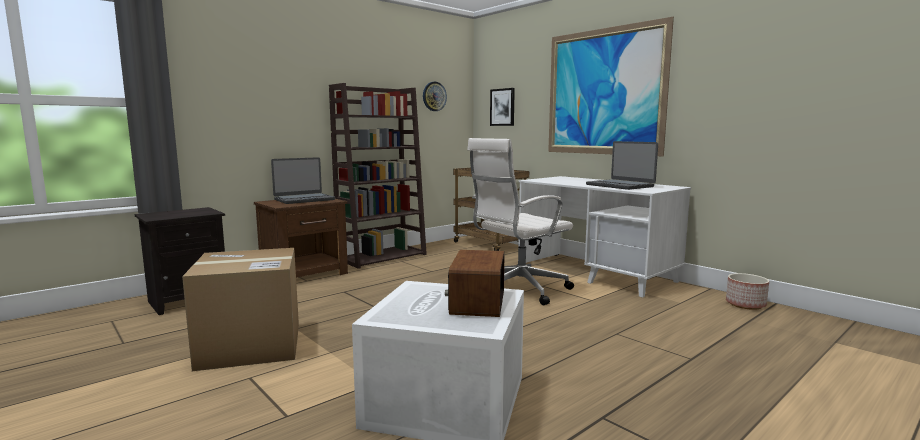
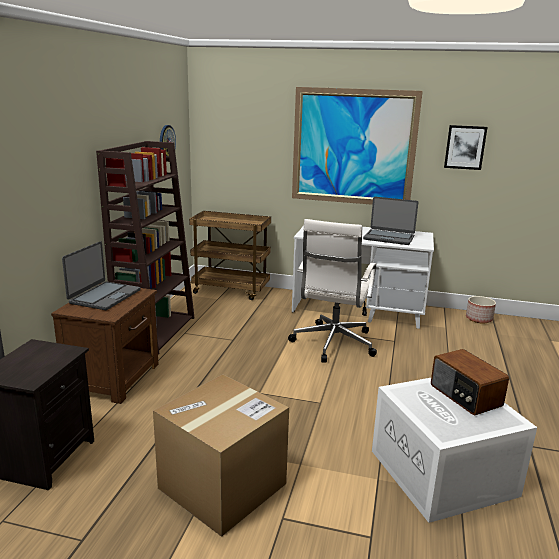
camera: 35 degrees left, 10 degrees up
(502, 107) = (232, 150): picture -> picture (465, 147)

